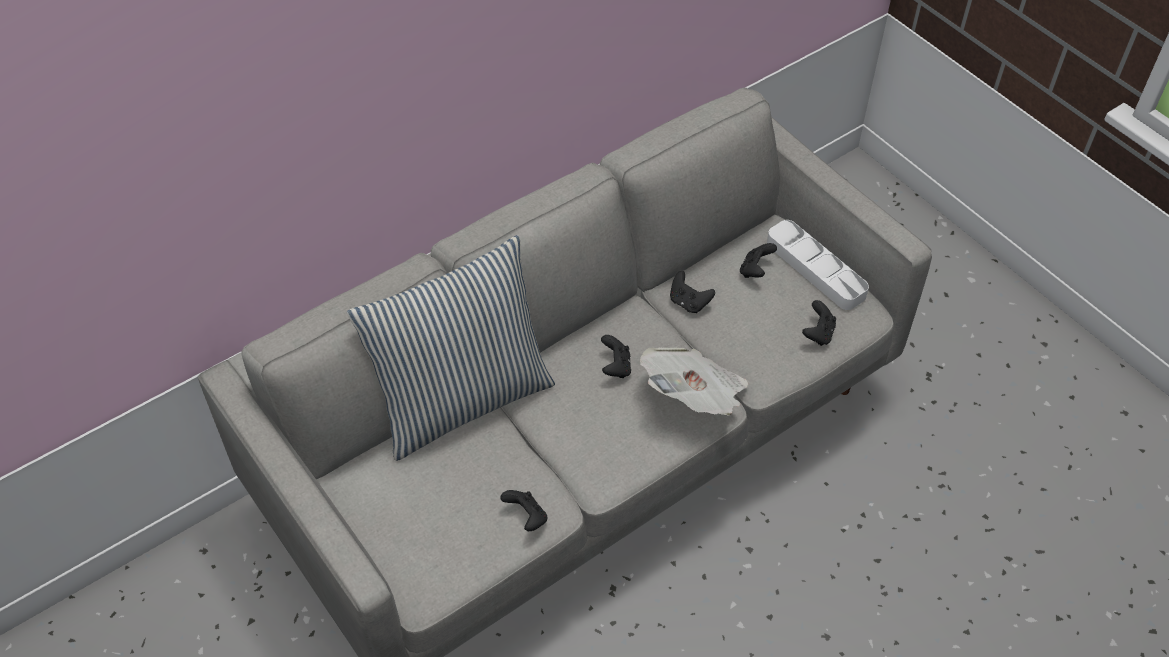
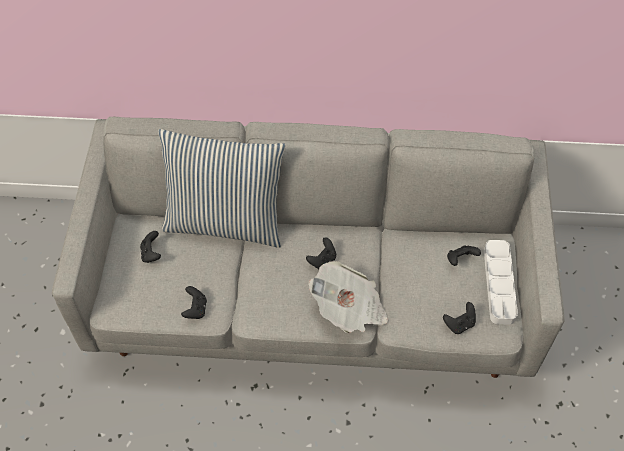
camera: 40 degrees right, 5 degrees up
(689, 302) = (401, 252): black game controller -> black game controller (151, 253)

